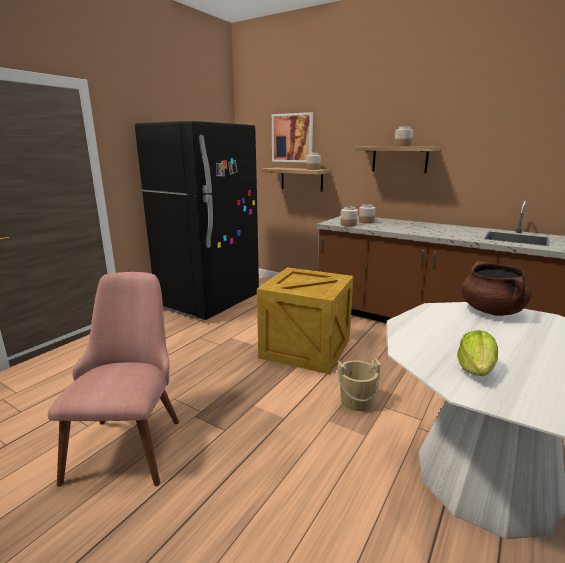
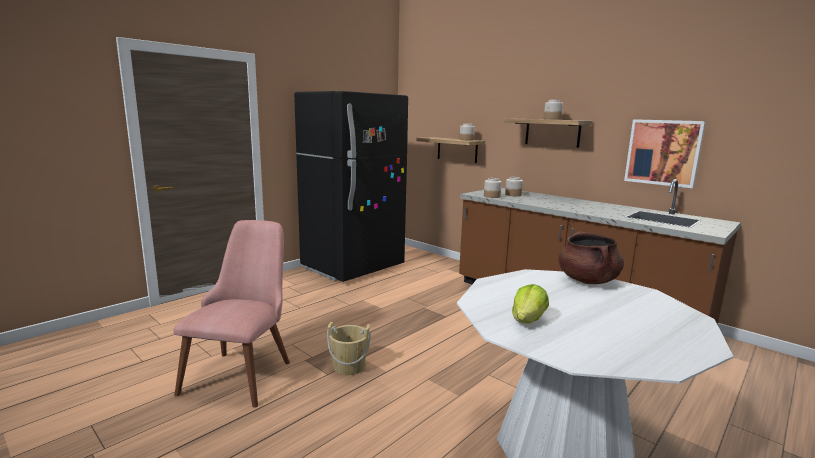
camera: 10 degrees right, 5 degrees down
(292, 138) = (450, 108): picture -> picture (663, 152)
(304, 349) = (430, 316): crate -> none
(356, 401) = (462, 367): beige bucket -> beige bucket (349, 366)

